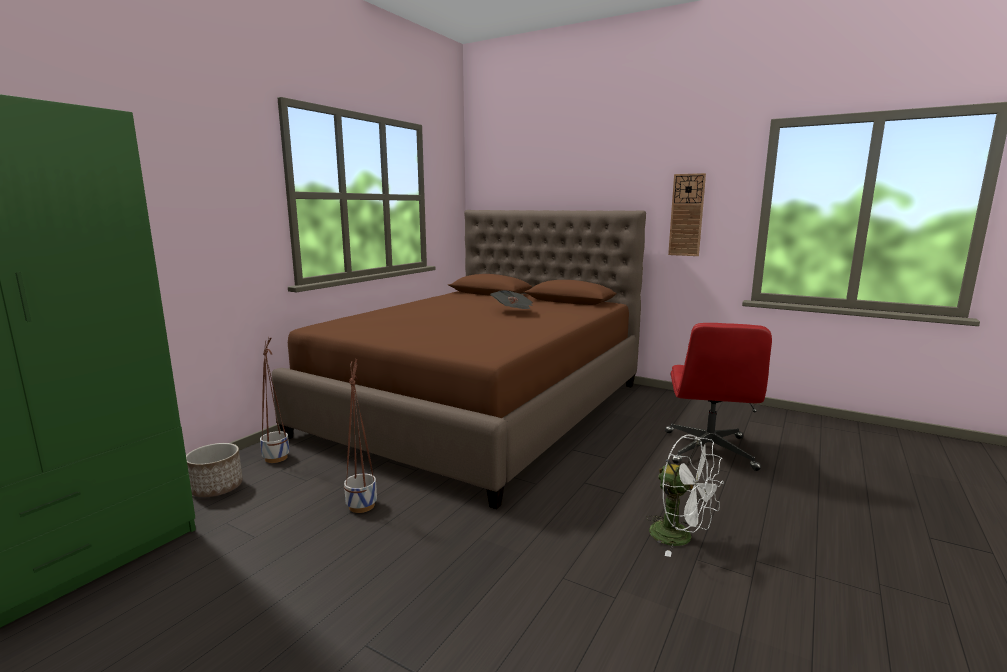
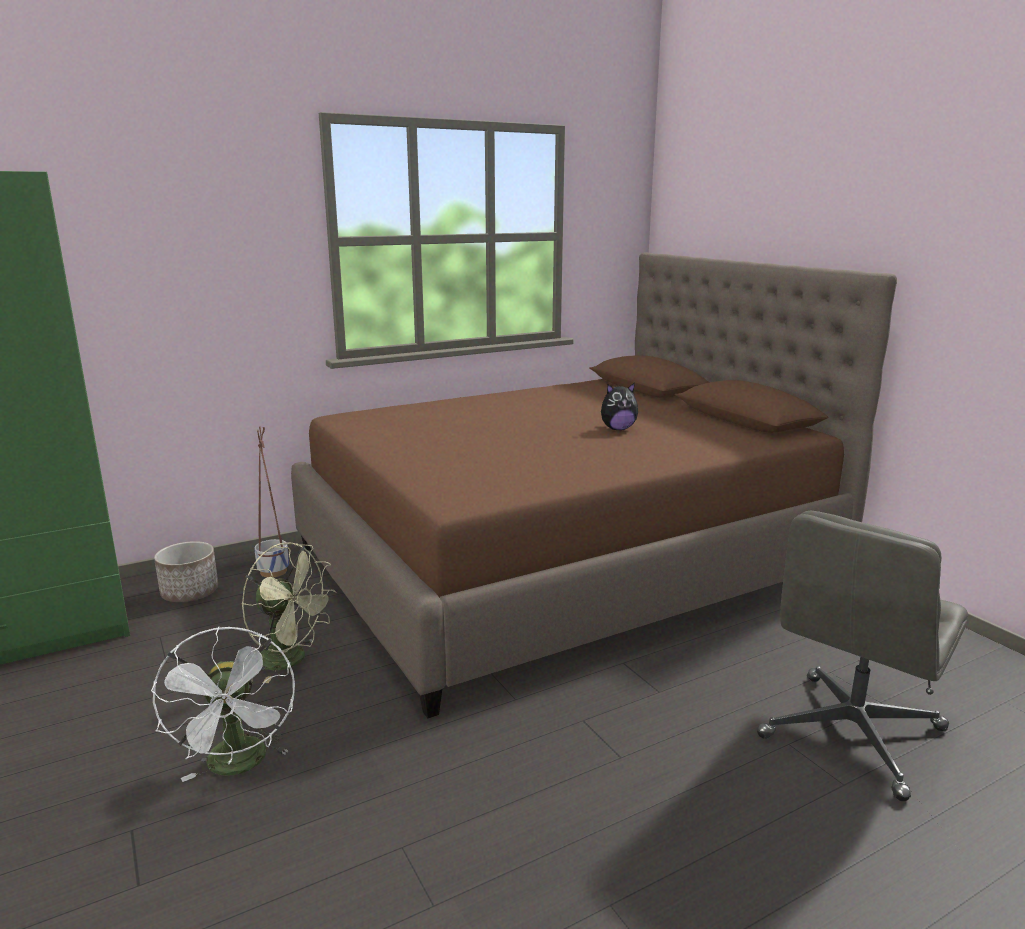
camera: 30 degrees right, 5 degrees up
(361, 506) = (291, 660): planter -> green fan
(513, 312) = (617, 429): newspaper -> plush toy
(680, 538) = (625, 861): white fan -> white fan (239, 766)
(686, 215) = (974, 287): wall clock -> none
(709, 451) = (851, 735): red office chair -> grey office chair

